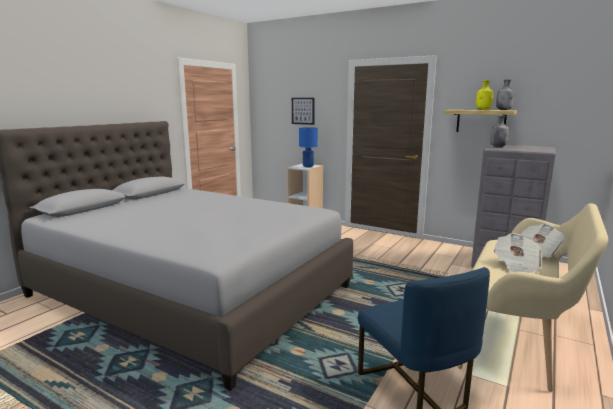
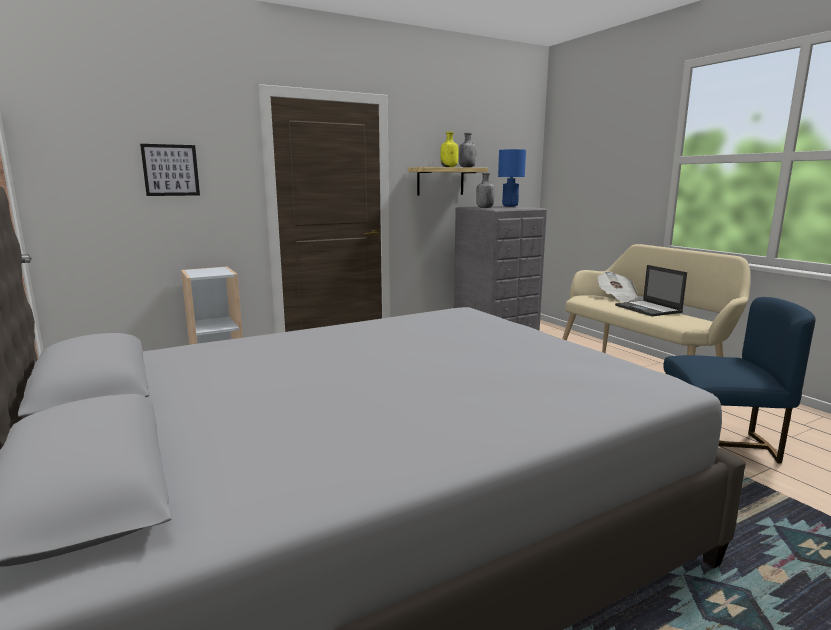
camera: 60 degrees left, 0 degrees up
(308, 166) = (218, 271): blue table lamp -> blue table lamp (510, 206)
(516, 266) = (648, 309): newspaper -> laptop

